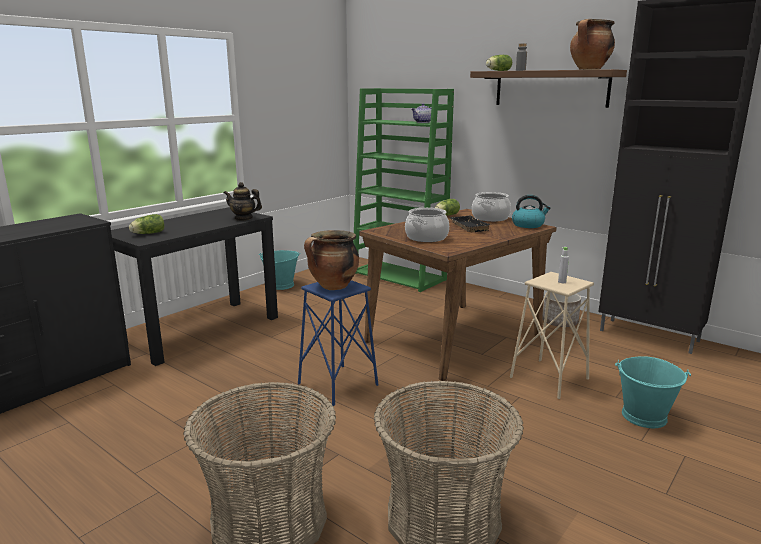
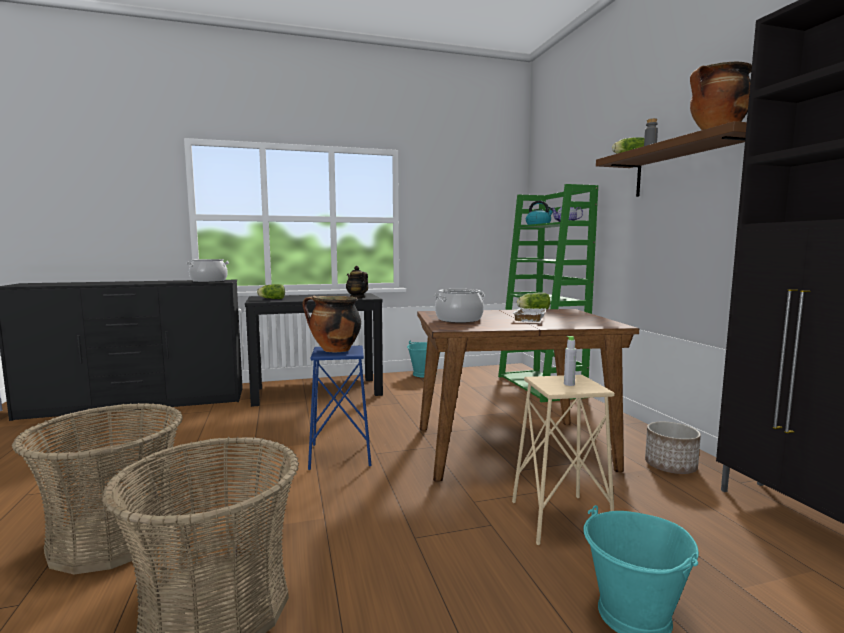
camera: 35 degrees right, 10 degrees down
(467, 227) = (527, 318): black tray -> white tray
(490, 218) = (576, 315): cooking pot -> cooking pot (209, 281)
(528, 225) = (605, 323): kettle -> kettle (538, 224)

